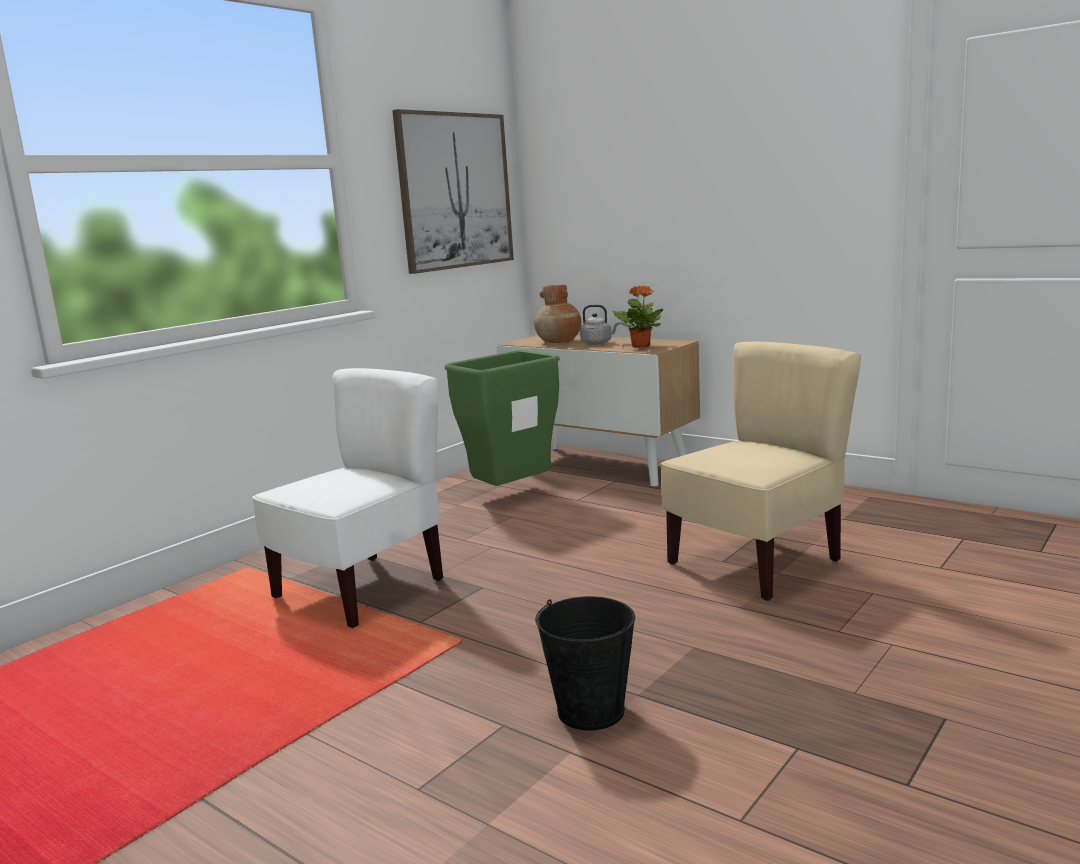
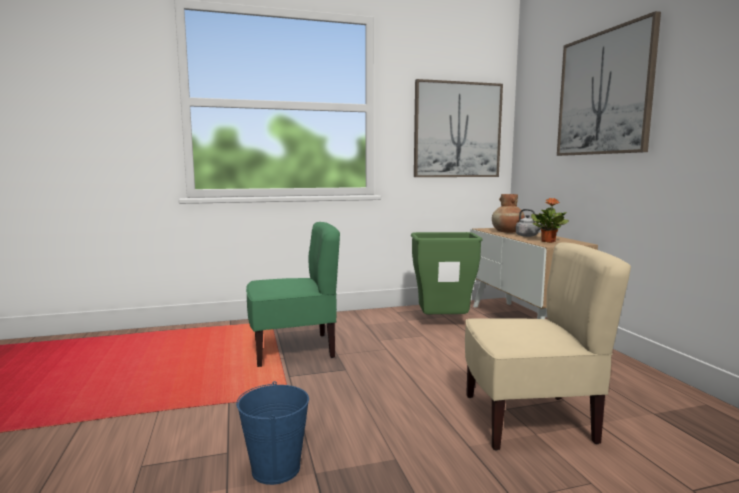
camera: 35 degrees right, 5 degrees down
(361, 590) = (293, 349): white chair -> green chair
(591, 710) = (276, 468): black bucket -> blue bucket
(680, 139) = (604, 93): none -> picture

